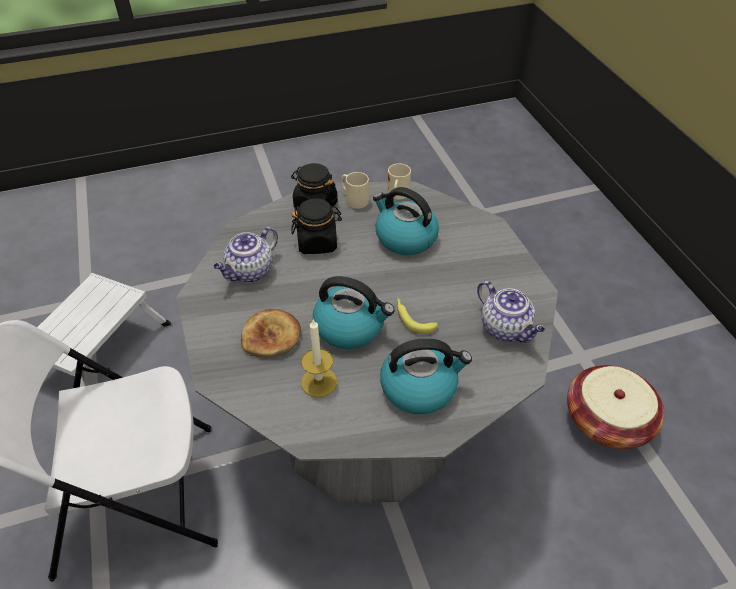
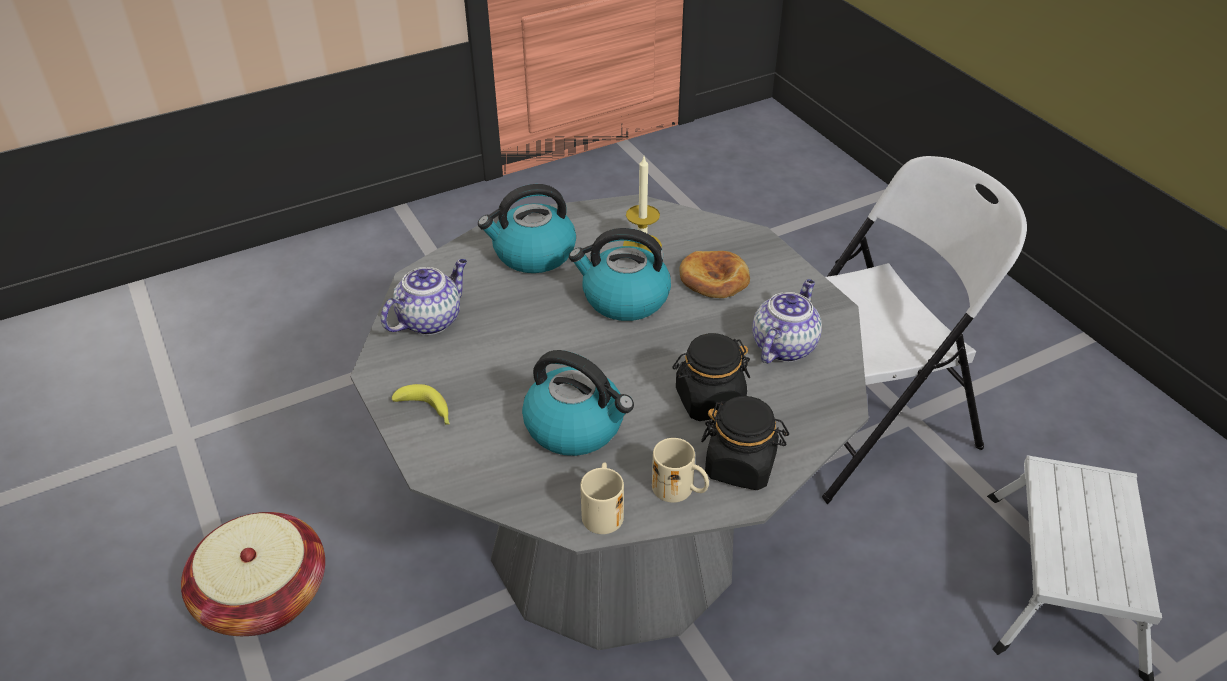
camera: 170 degrees right, 5 degrees down
(412, 318) = (549, 317): banana -> banana (427, 411)
(506, 329) = (430, 319): teapot -> teapot turned 90 degrees clockwise

